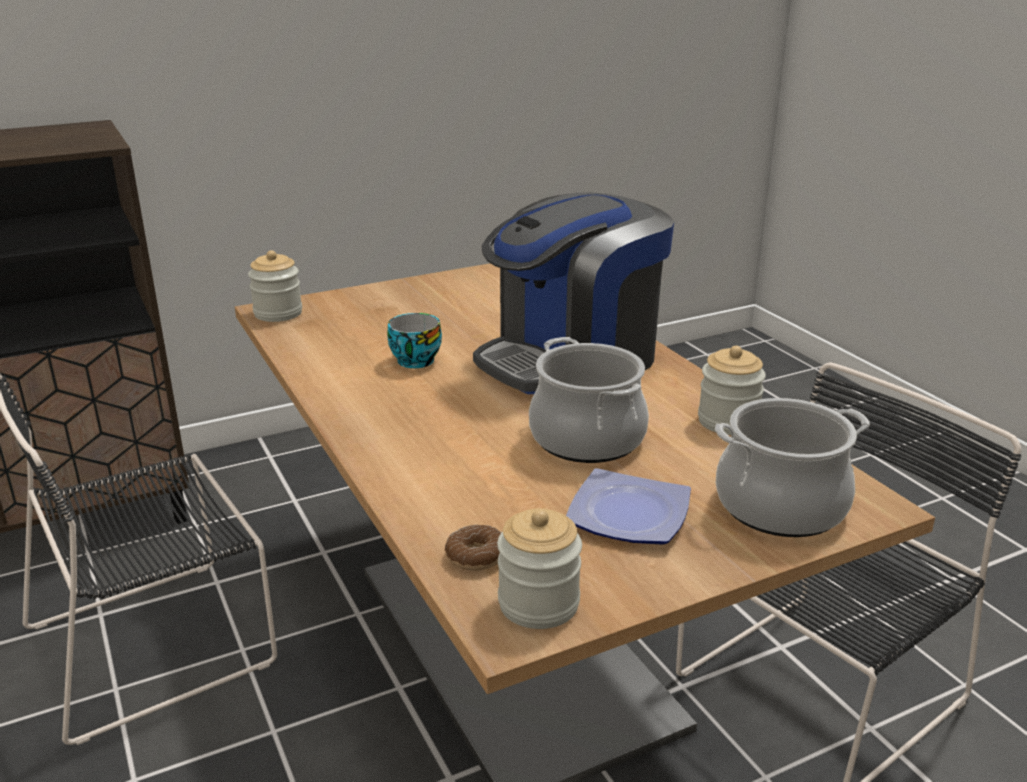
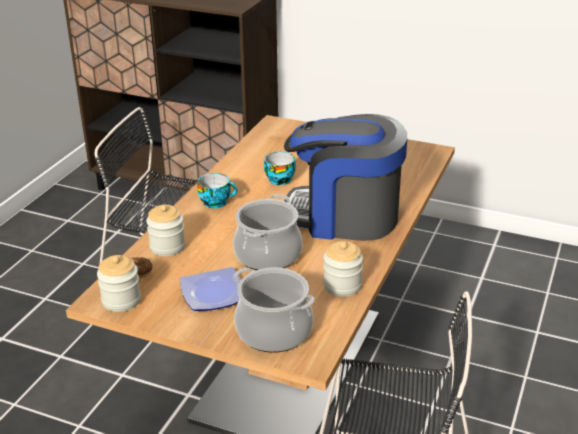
camera: 50 degrees right, 5 degrees up
(278, 313) = (275, 127): jar -> jar (167, 247)
(390, 420) = (216, 202): none -> cup

